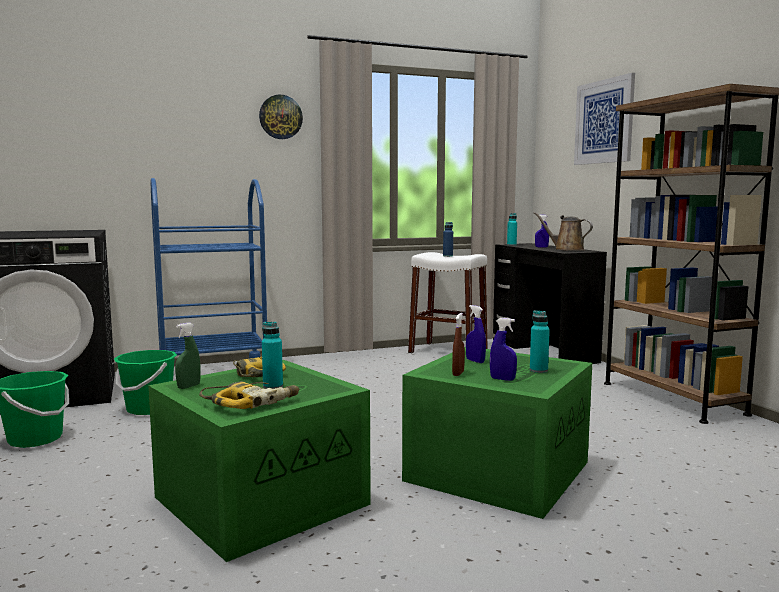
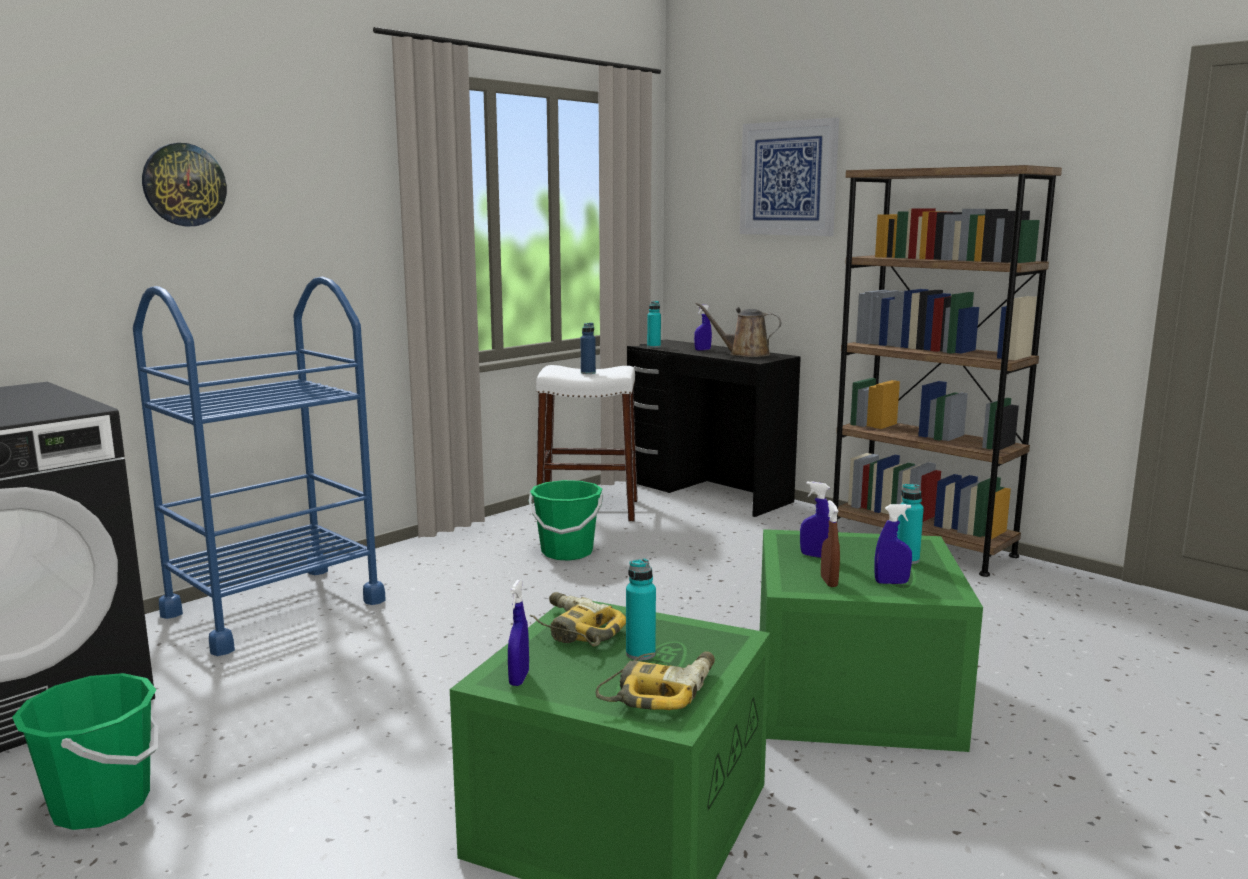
camera: 25 degrees left, 5 degrees up
(148, 408) = (241, 697): green bucket -> green bucket (567, 552)
(188, 386) = (519, 679): green spray bottle -> blue spray bottle
(280, 117) = (331, 163): wall clock -> wall clock (184, 185)

